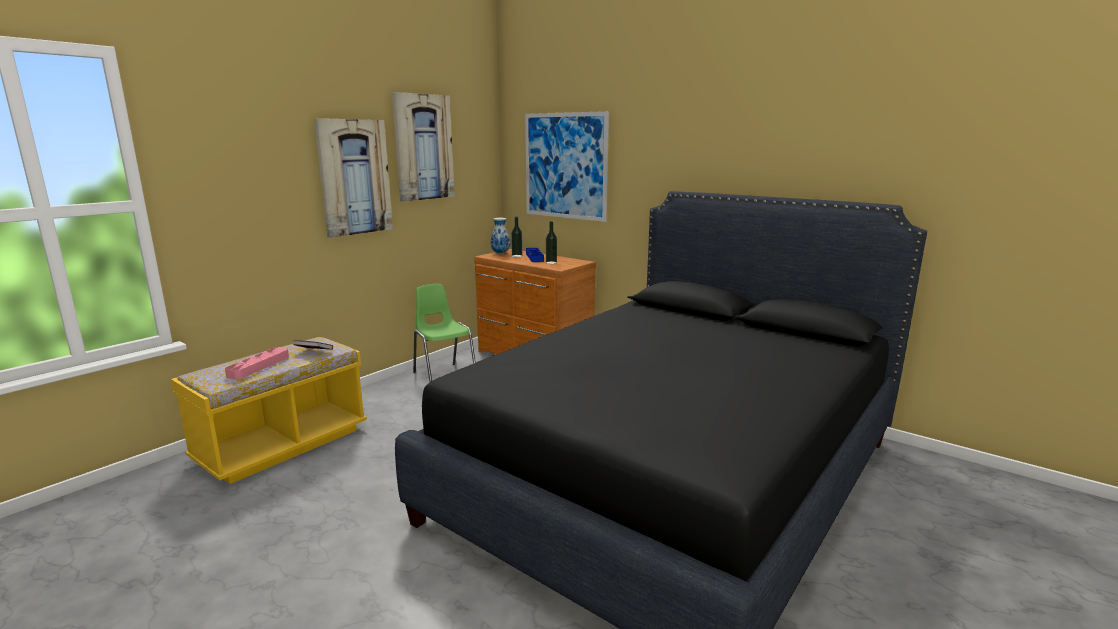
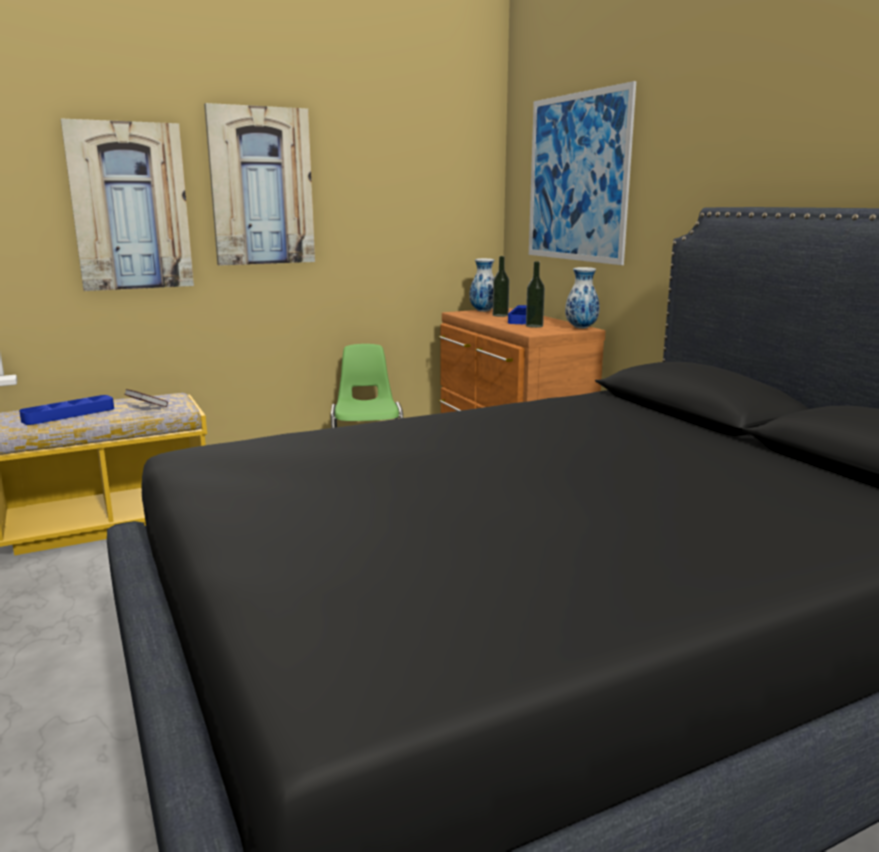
camera: 25 degrees right, 0 degrees up
(258, 366) = (69, 414): pink tray -> blue tray
(423, 147) = (373, 151): picture -> picture (130, 207)
(580, 261) = (581, 328): none -> vase

